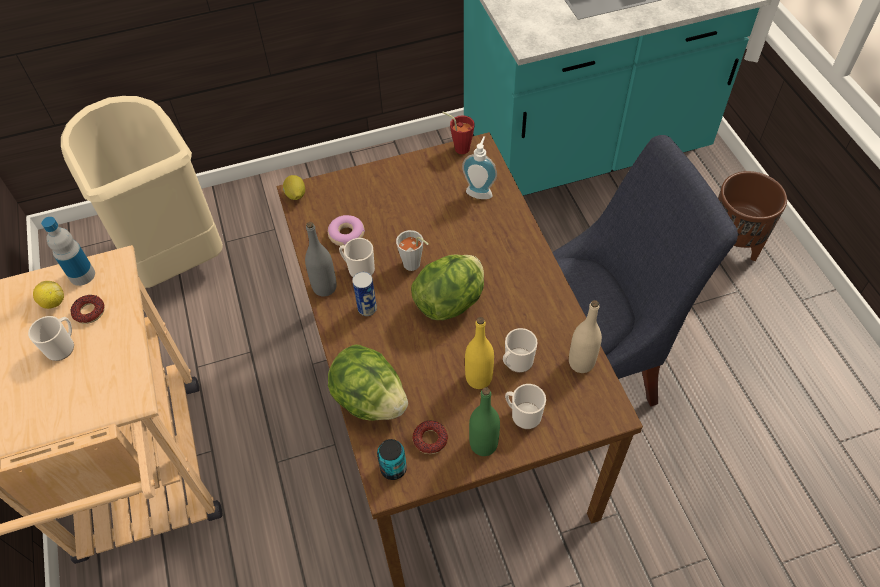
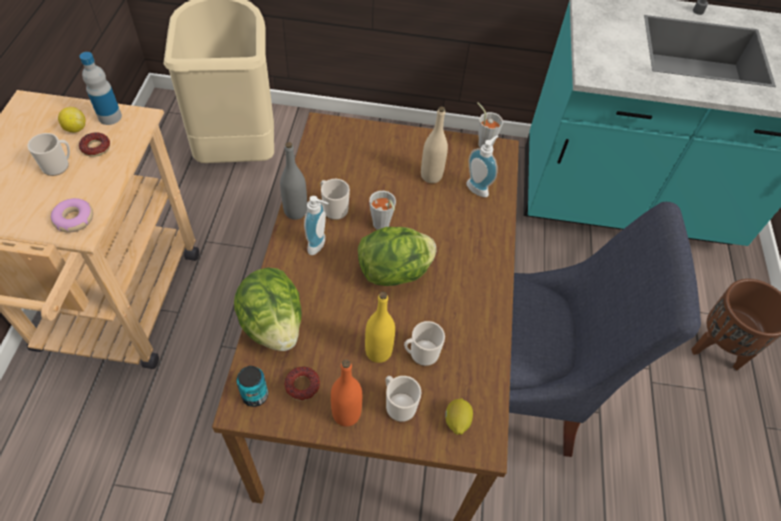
camera: 20 degrees right, 0 degrees up
(295, 195) = (320, 126): lemon -> lemon (456, 421)
(346, 234) = (341, 175): donut -> donut (74, 219)
(367, 309) = (319, 245): can -> soap dispenser
(459, 147) = (483, 142): red cup -> grey cup
(483, 444) = (346, 414): green bottle -> orange bottle
(581, 362) = (481, 383): beige bottle -> beige bottle (431, 176)

